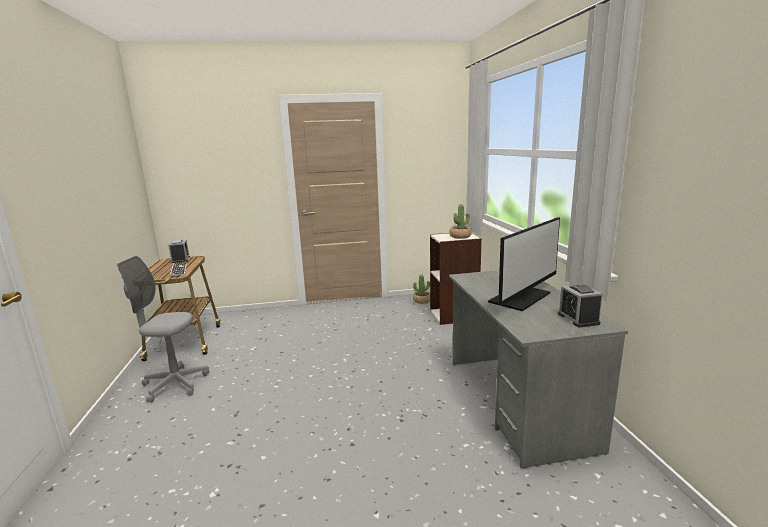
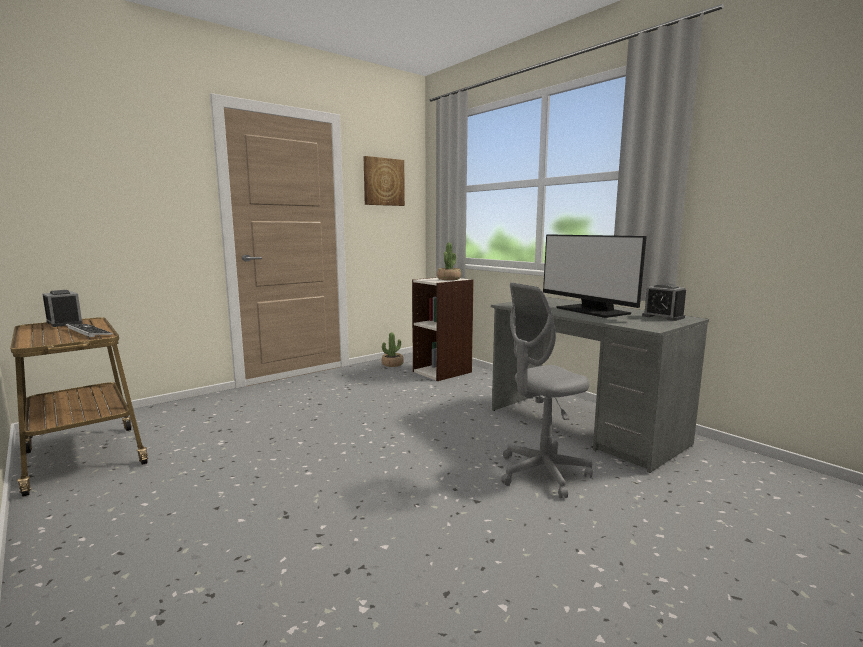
camera: 30 degrees left, 5 degrees down
(175, 384) = (132, 509): grey office chair -> grey office chair (542, 473)
(423, 145) = (383, 182): none -> picture
(521, 298) = (591, 311): monitor -> monitor turned 135 degrees clockwise

